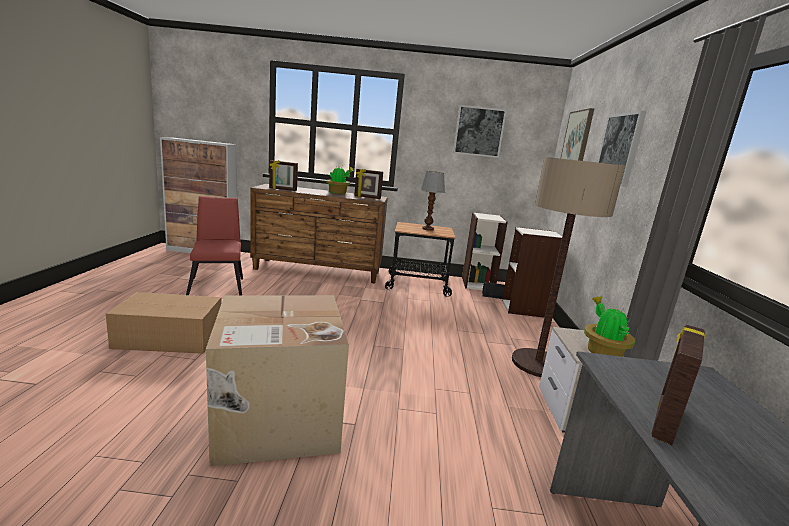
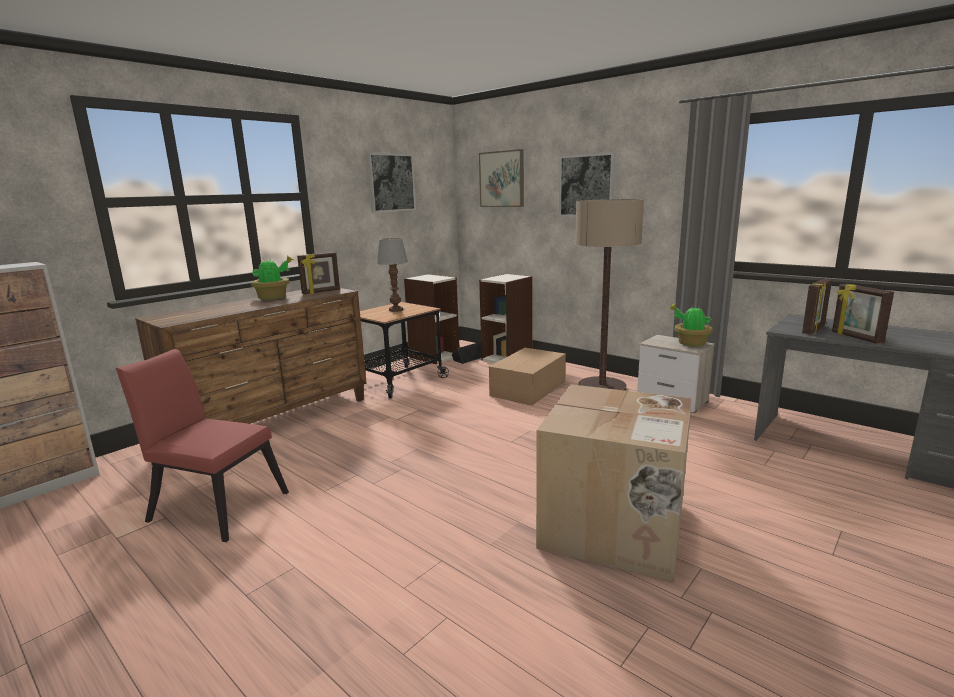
camera: 50 degrees left, 0 degrees up
(170, 338) = (356, 573): cardboard box -> cardboard box (529, 388)
(282, 189) = (209, 315): picture frame -> picture frame (814, 330)

